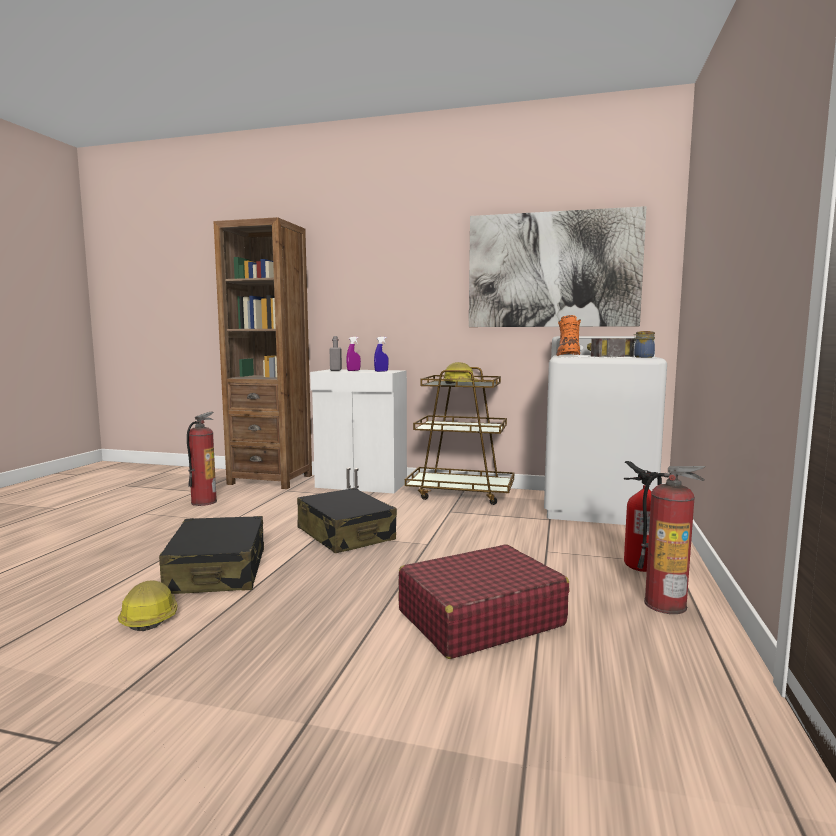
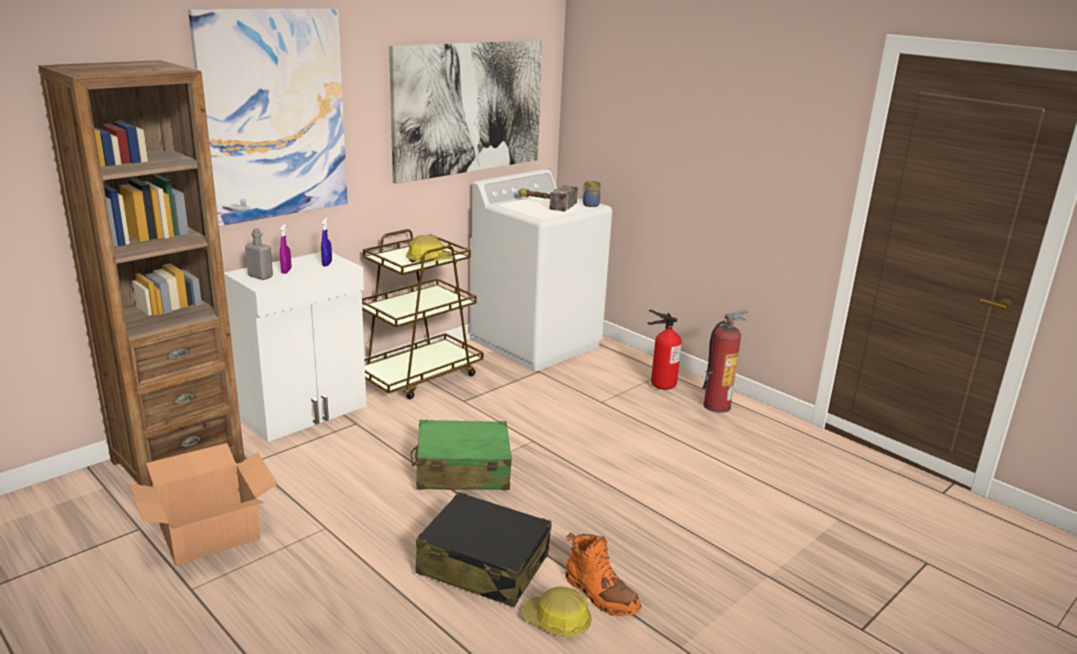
camera: 60 degrees left, 15 degrees up
(204, 502) = (209, 532): fire extinguisher -> cardboard box
(346, 535) = (462, 471): black suitcase -> green suitcase
(374, 266) = (274, 115): none -> picture
(479, 618) = (685, 471): red suitcase -> none
(568, 355) = (525, 210): orange boot -> orange boot (600, 595)

